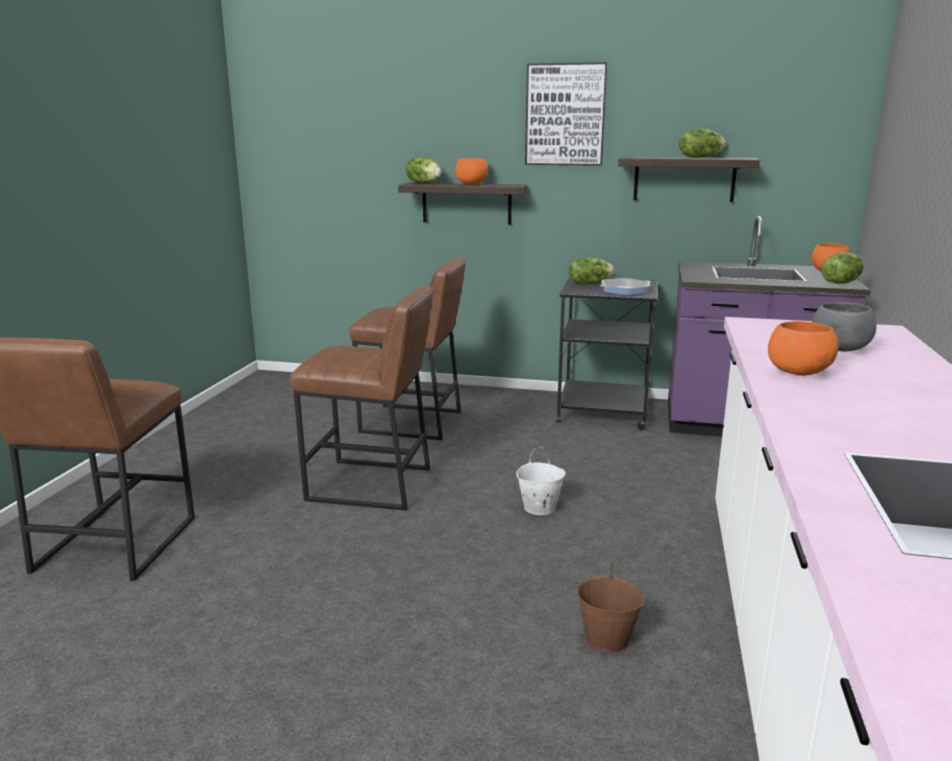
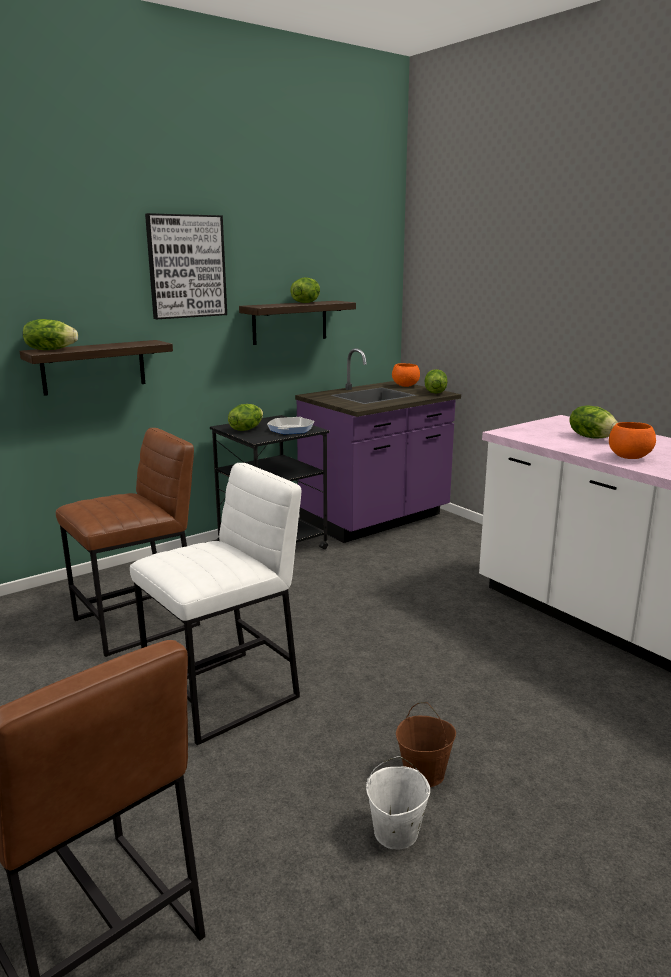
camera: 50 degrees left, 0 degrees up
(372, 484) = (225, 694): brown chair -> white chair
(472, 184) = (109, 345): orange bowl -> none
(539, 508) = (380, 639): white bucket -> white bucket (396, 833)
(607, 639) = (576, 696): brown bucket -> brown bucket (424, 773)
(839, 349) = (592, 437): grey bowl -> lettuce

